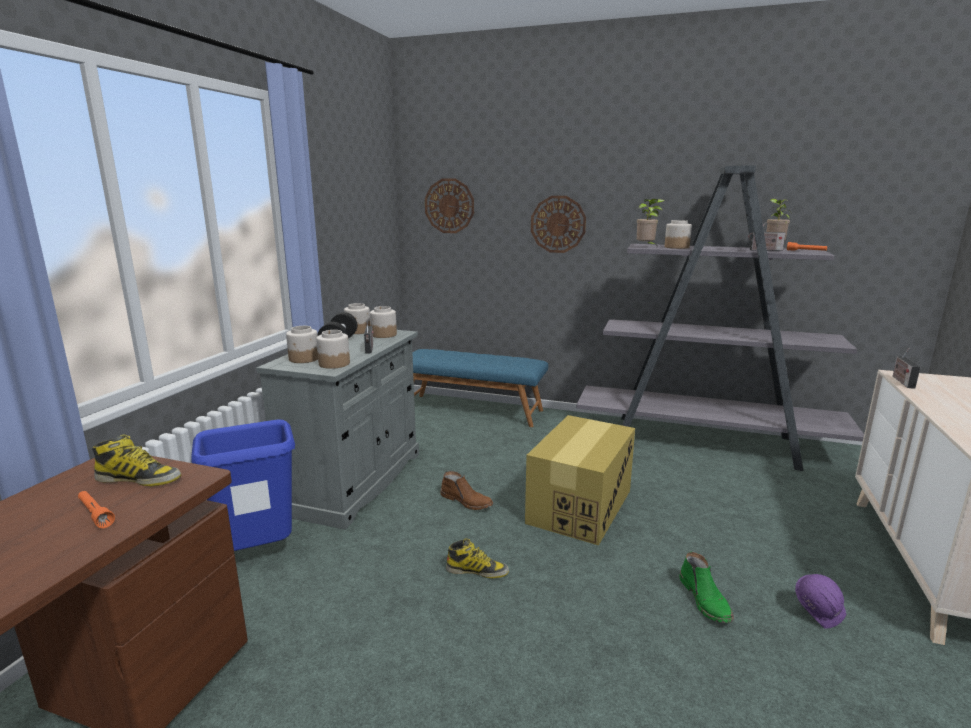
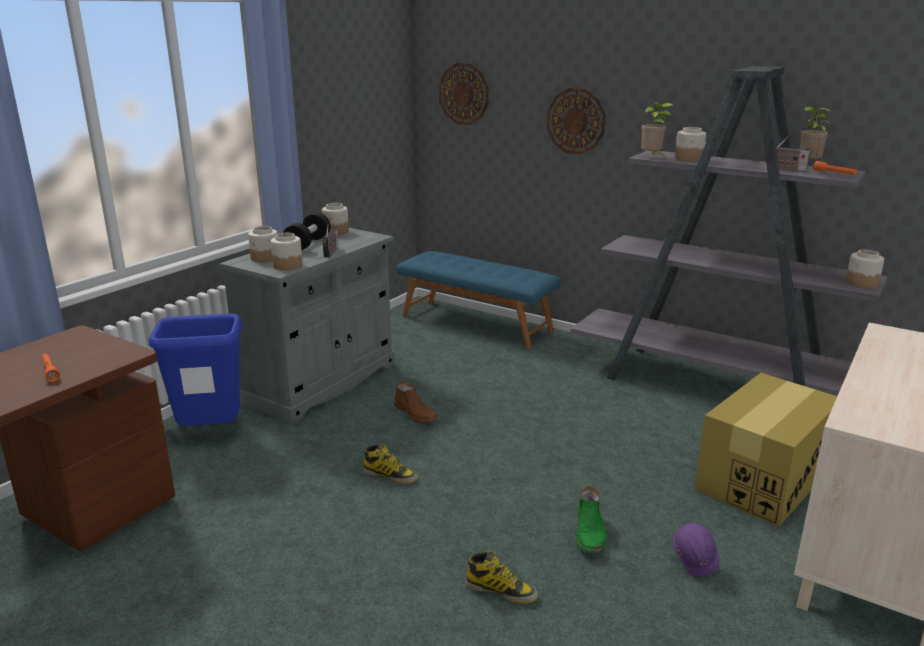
camera: 15 degrees right, 5 degrees up
(139, 479) = (89, 350): boot -> boot (501, 590)
(383, 334) = (357, 237): jar -> jar (861, 283)
(580, 506) = (526, 433): cardboard box -> cardboard box (763, 480)
(902, 381) = (875, 338): radio -> none

